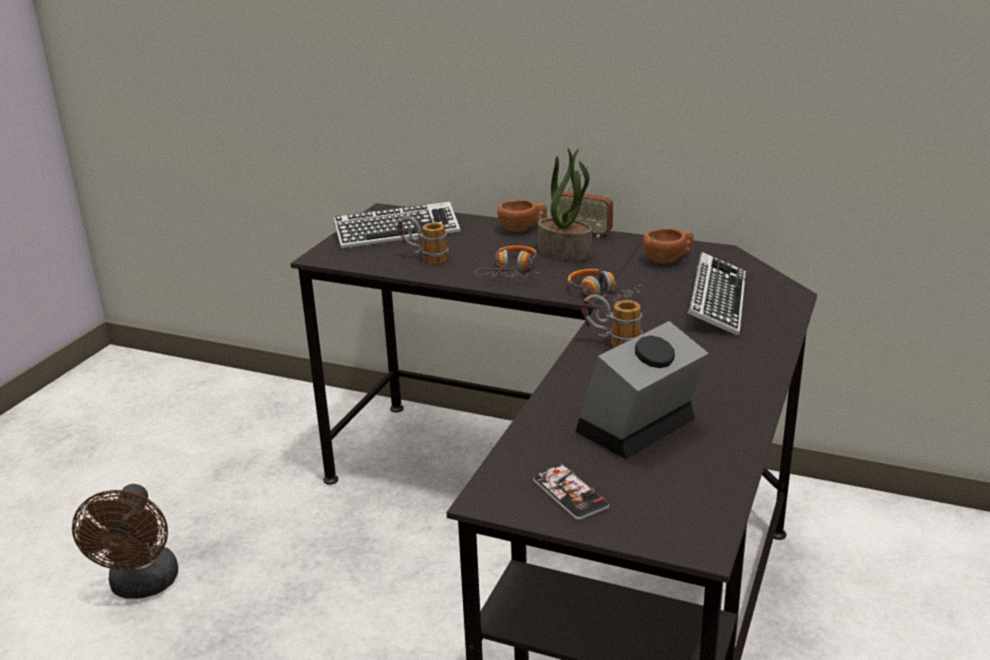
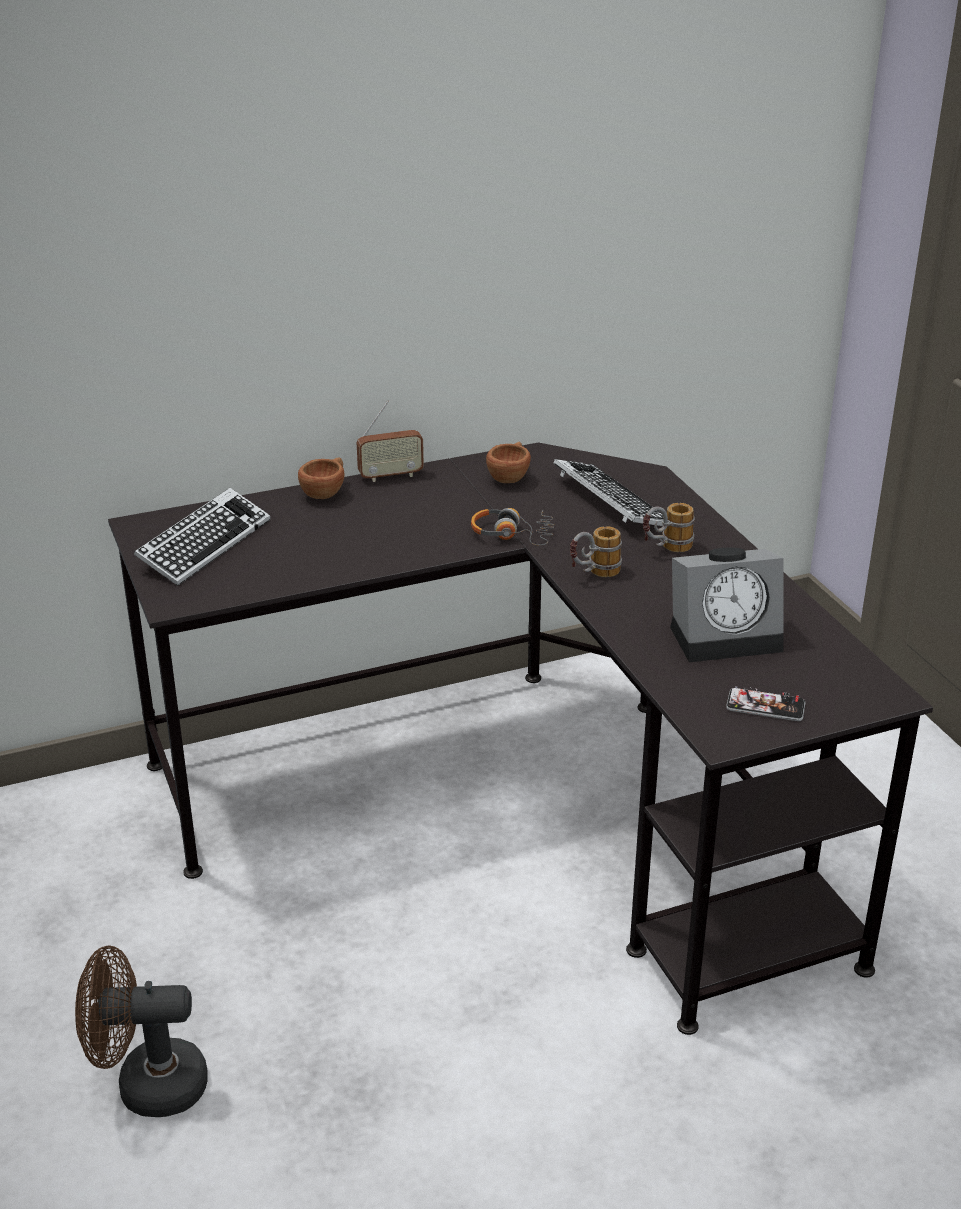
camera: 45 degrees left, 5 degrees up
(142, 586) = (147, 1085): brown fan -> brown fan turned 135 degrees clockwise
(424, 258) = (286, 561): mug -> mug (666, 549)
(511, 271) = (395, 541): headphones -> none
(566, 252) = (410, 503): potted plant -> none
(637, 429) = (727, 636): alarm clock -> alarm clock turned 105 degrees counterclockwise

